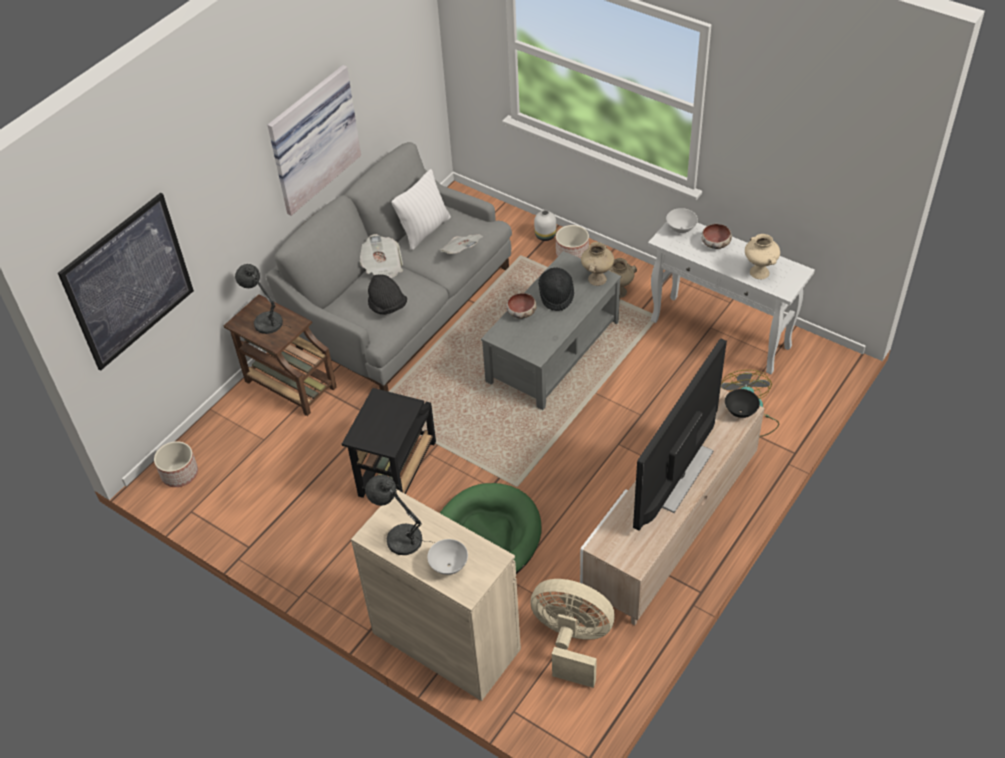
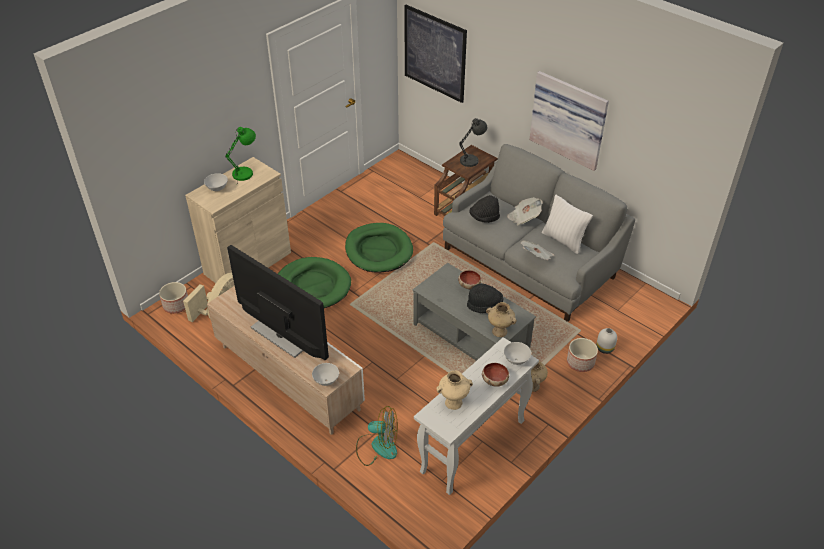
camera: 95 degrees right, 5 degrees down
(179, 473) = (401, 166): planter -> planter (176, 305)
(396, 471) = (378, 250): black side table -> green dog bed
(401, 537) = (245, 173): grey table lamp -> green table lamp
(740, 412) = (326, 381): black bowl -> white bowl

